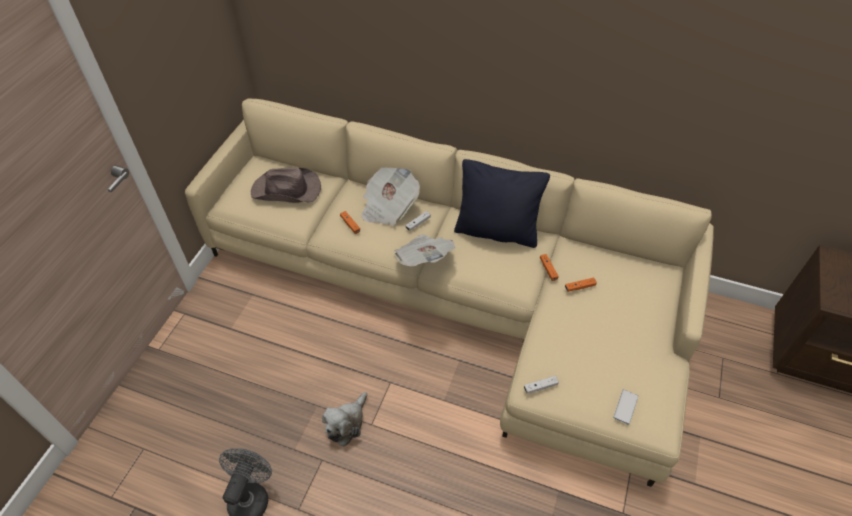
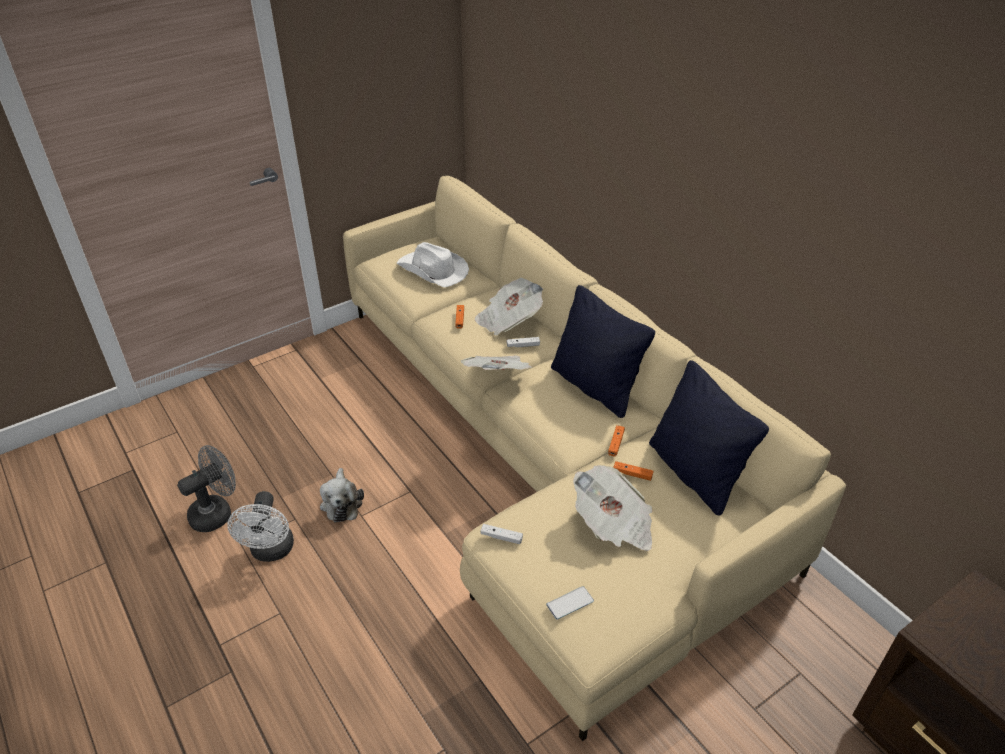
camera: 35 degrees right, 10 degrees down
(287, 190) = (433, 270): brown hat -> white hat
(328, 498) = (271, 551): none -> white fan
(347, 423) = (342, 502): plush toy -> plush toy turned 75 degrees counterclockwise
(601, 332) = (613, 524): none -> newspaper
(612, 263) = (695, 473): none -> black pillow

